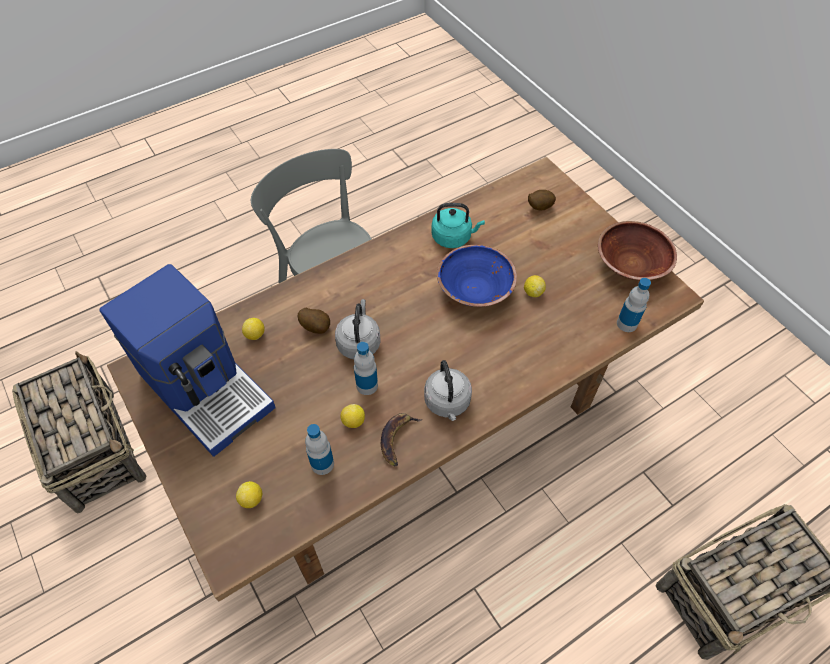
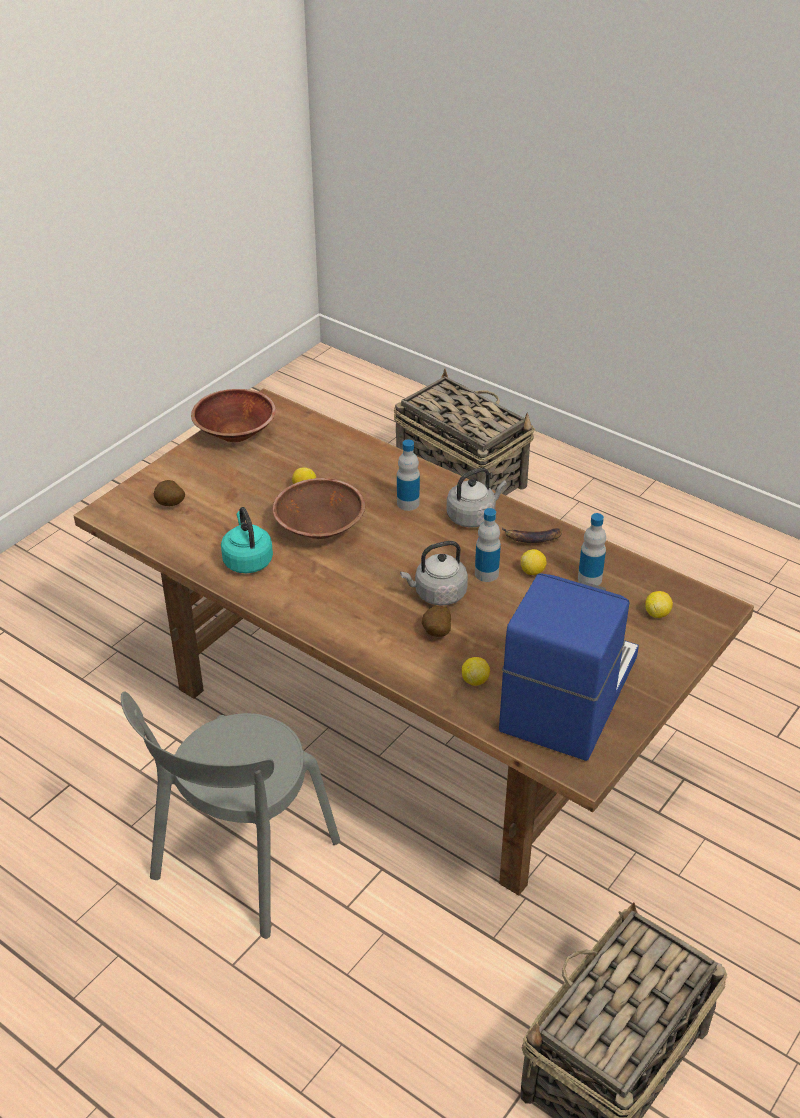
camera: 110 degrees left, 15 degrees down
(475, 290) = (320, 528): blue bowl -> brown bowl
(627, 323) = (316, 426): bottle -> bottle (408, 503)

